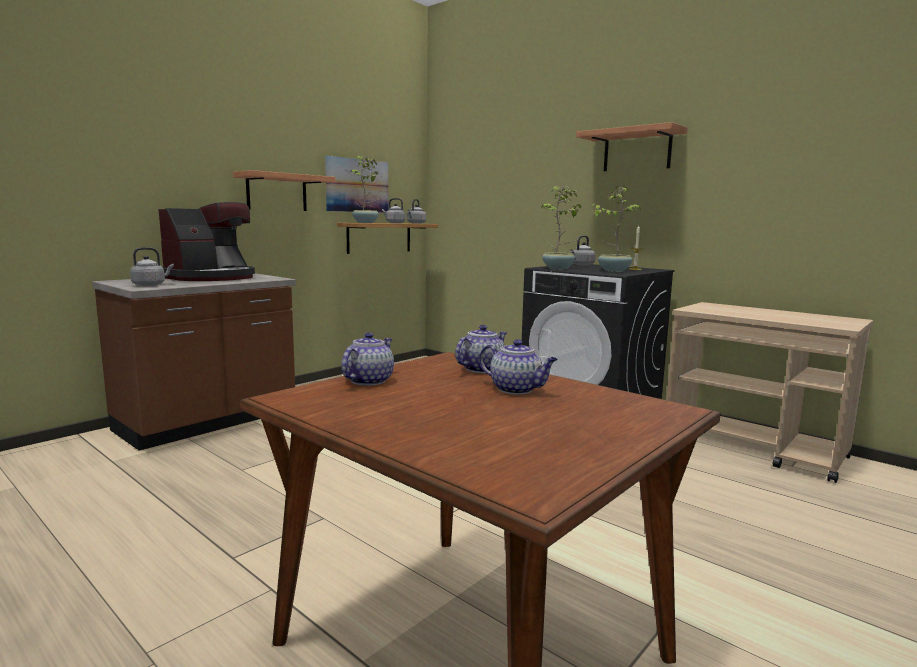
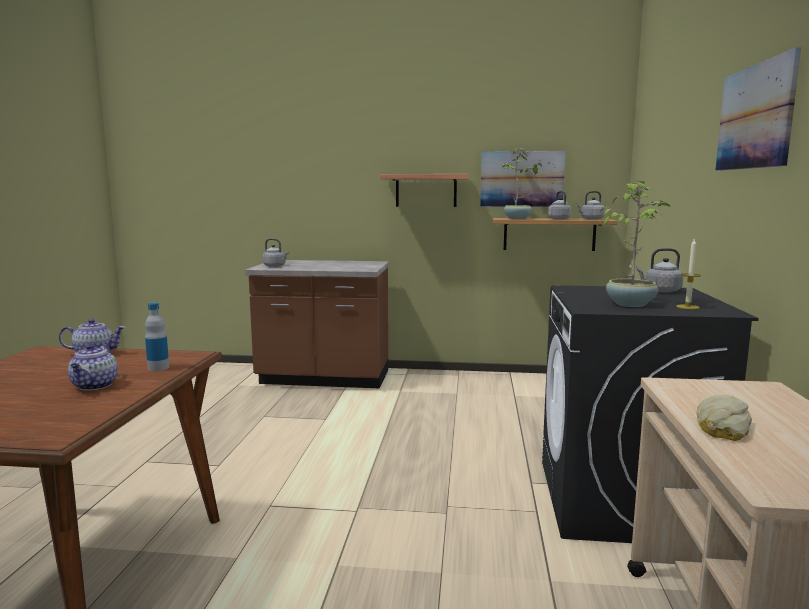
camera: 55 degrees right, 0 degrees up
(211, 277) = (336, 264): coffee machine -> none
(481, 369) = (158, 368): teapot -> bottle
(559, 268) = (580, 291): potted plant -> none
(637, 150) = (754, 117): shelf -> picture
(763, 317) = (721, 427): none -> bread

